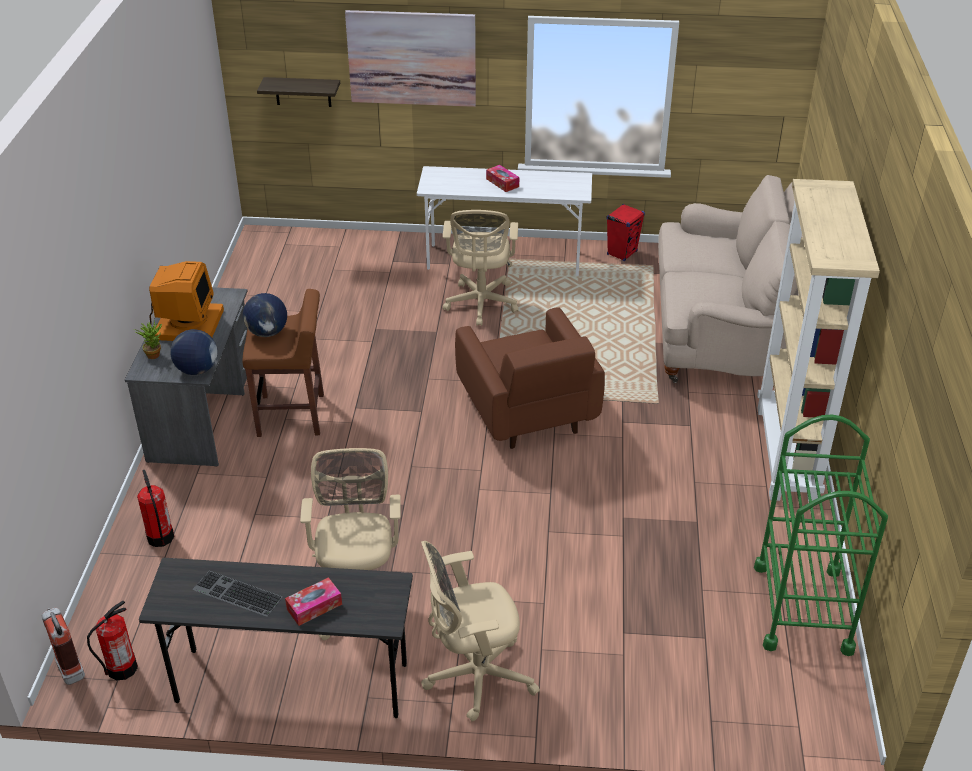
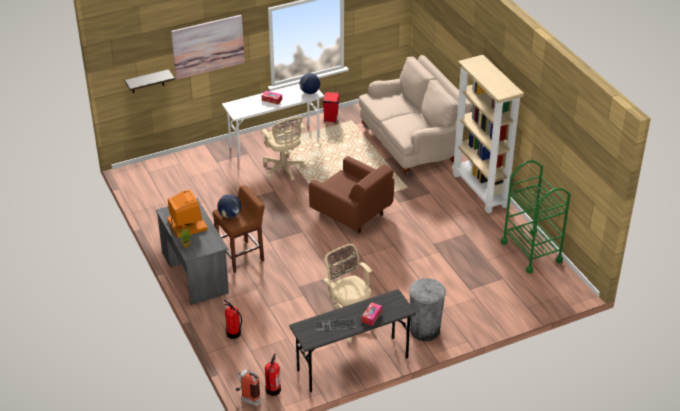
camera: 30 degrees left, 0 degrees up
(197, 370) = (215, 244): globe -> globe (310, 92)
(474, 677) = (424, 330): beige office chair -> grey trash can

